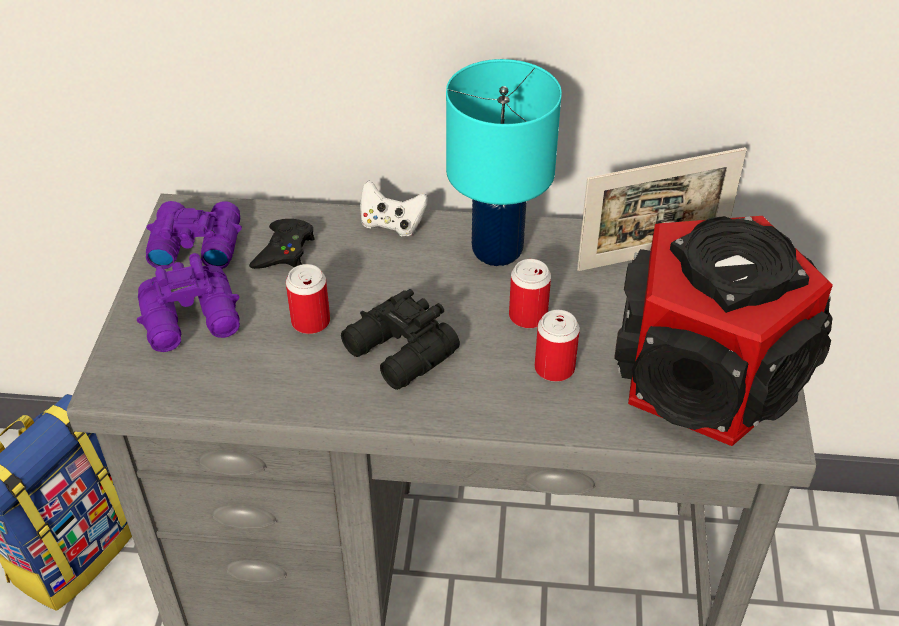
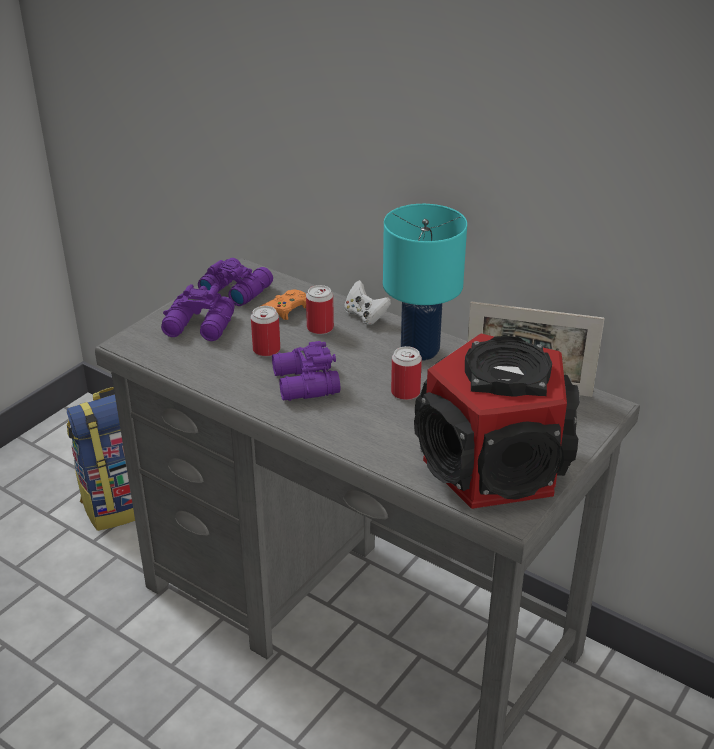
camera: 30 degrees right, 10 degrees down
(284, 250) = (285, 309): black game controller -> orange game controller
(400, 354) = (304, 384): black binoculars -> purple binoculars
(554, 368) = (395, 425): can -> can (320, 328)

